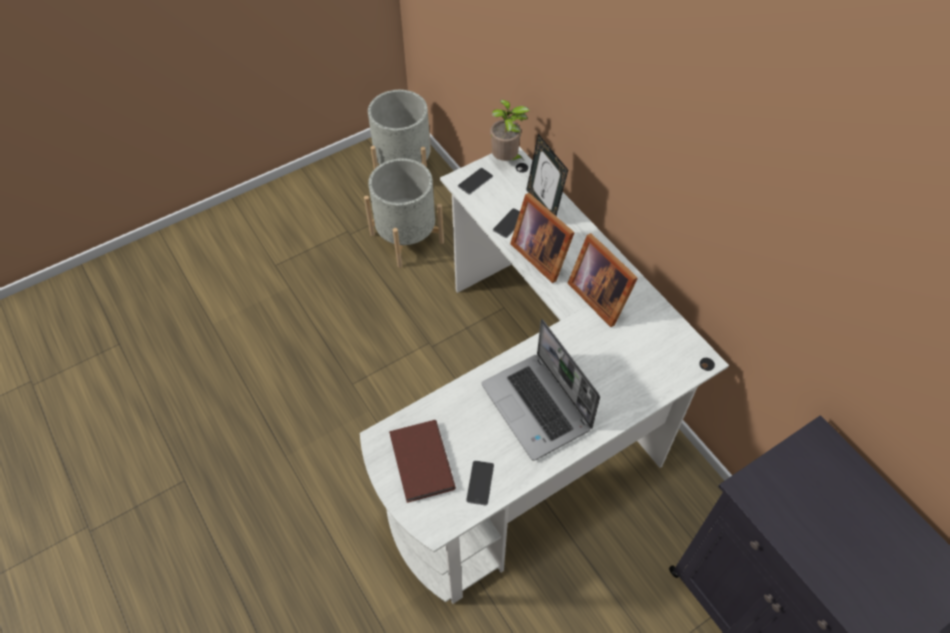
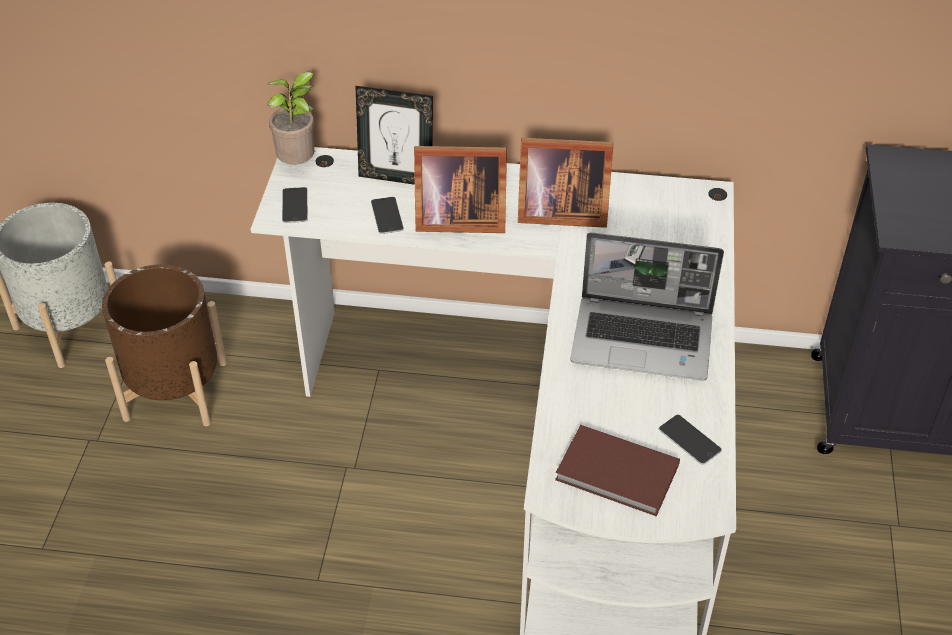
camera: 50 degrees left, 10 degrees down
(407, 238) = (176, 390): grey planter -> brown planter

